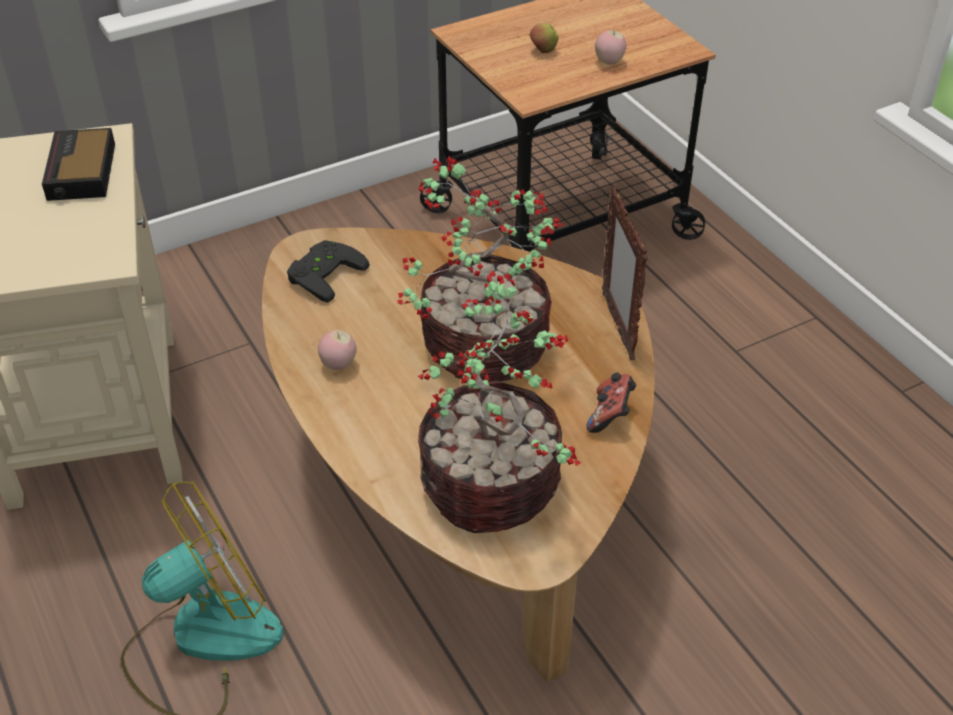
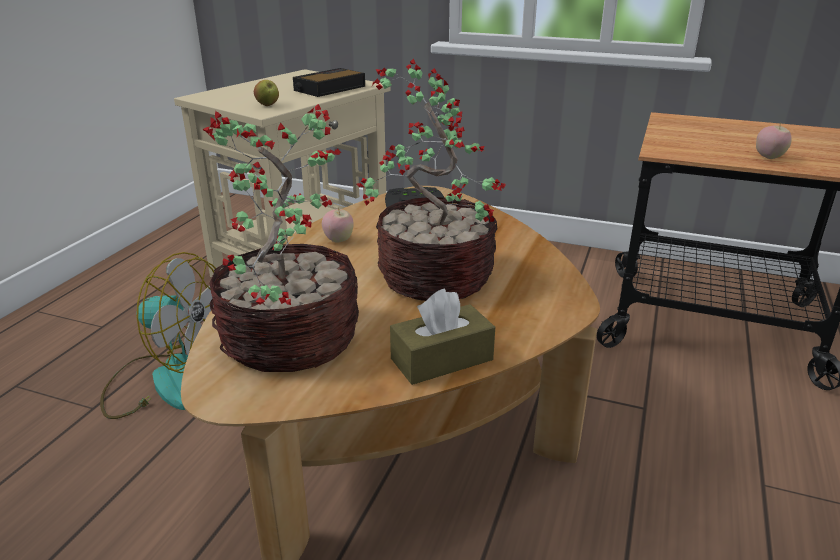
camera: 50 degrees right, 15 degrees down
(543, 51) = (719, 139): apple -> apple (267, 105)
(610, 415) = (442, 359): game controller -> brown tissue box
(617, 326) = (551, 318): picture frame -> none

